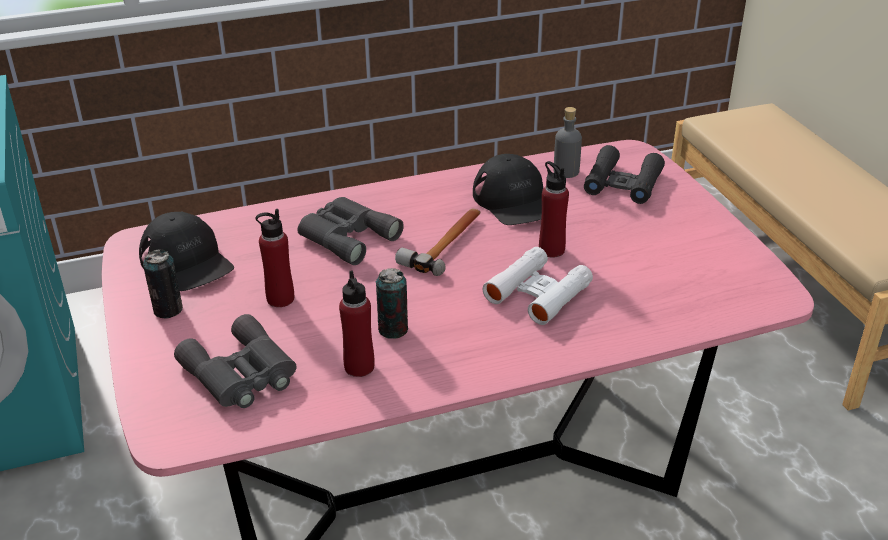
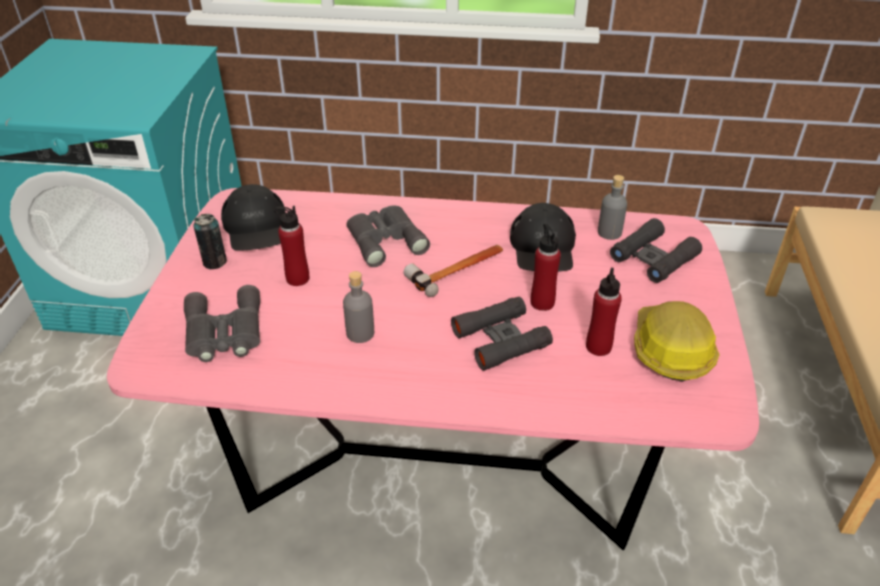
camera: 25 degrees right, 5 degrees up
(359, 367) = (311, 357): red bottle -> red bottle (598, 347)
(393, 330) = (360, 333): can -> grey bottle
(538, 293) = (500, 339): white binoculars -> black binoculars
(695, 256) = (669, 349): none -> hard hat

